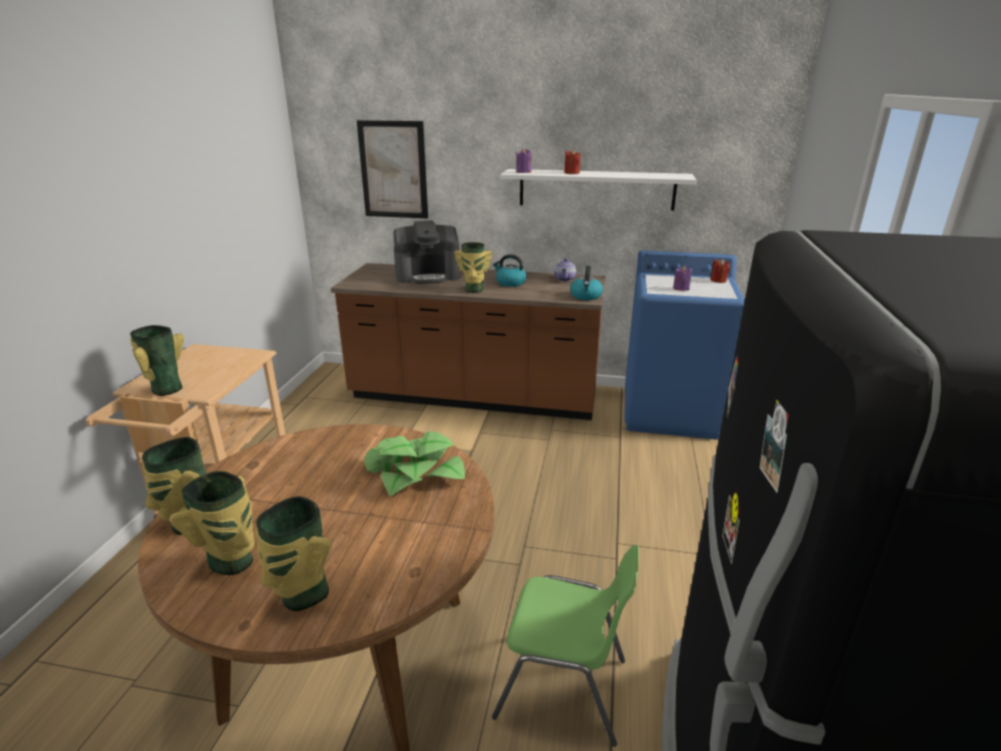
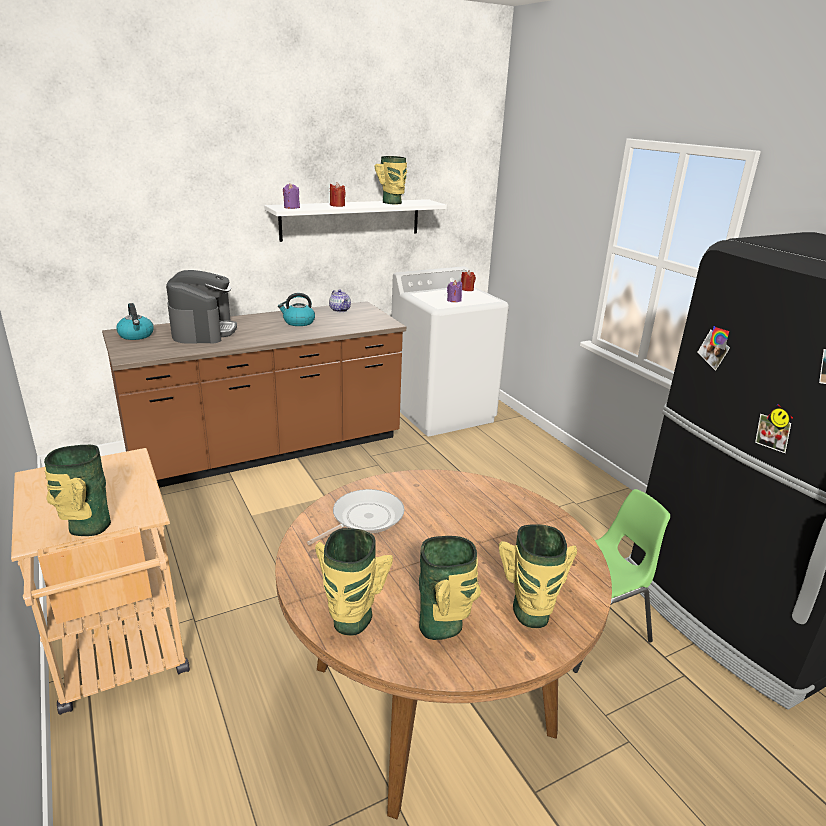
camera: 40 degrees left, 0 degrees up
(323, 455) = (364, 518): none -> frying pan
(393, 170) = (128, 215): picture -> none
(414, 472) = (458, 500): potted plant -> none
(428, 276) = (203, 331): coffee machine -> coffee machine turned 45 degrees counterclockwise
(473, 290) = (276, 335): vase -> vase (393, 203)
(586, 296) = (382, 321): kettle -> kettle (136, 335)
(670, 412) = (442, 412): blue washing machine -> white washing machine

